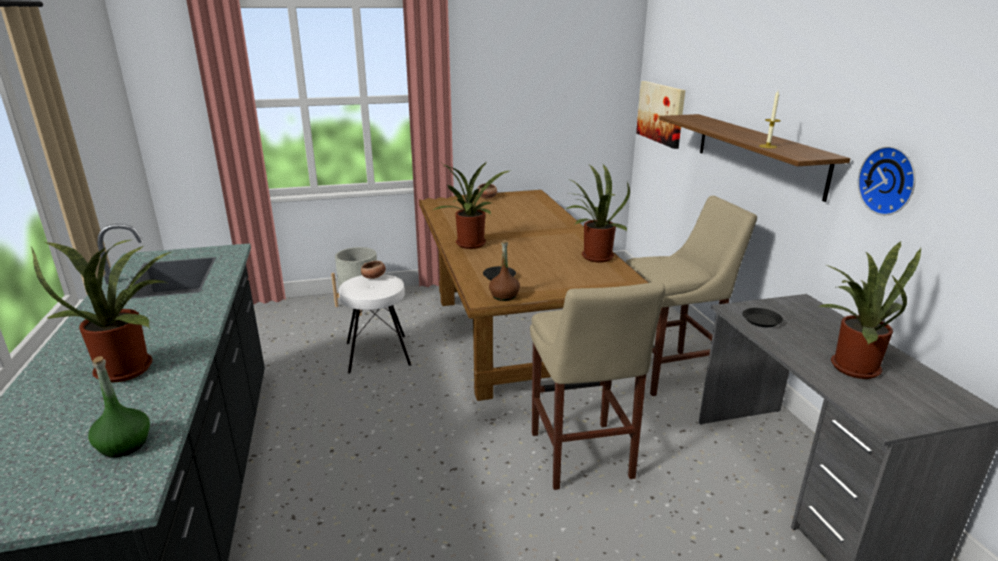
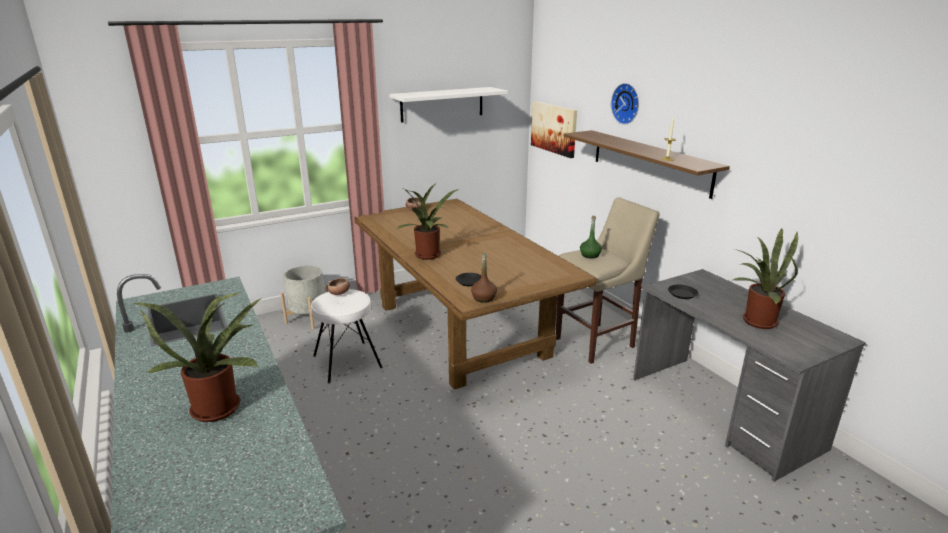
camera: 15 degrees left, 0 degrees up
(124, 445) = (271, 471): green bottle -> green bottle (590, 255)
(529, 79) = (442, 104): none -> white shelf
(582, 458) = (558, 422): beige stool -> none
(593, 257) = (535, 256): potted plant -> none
(890, 180) = (762, 182): wall clock -> wall clock (627, 103)

